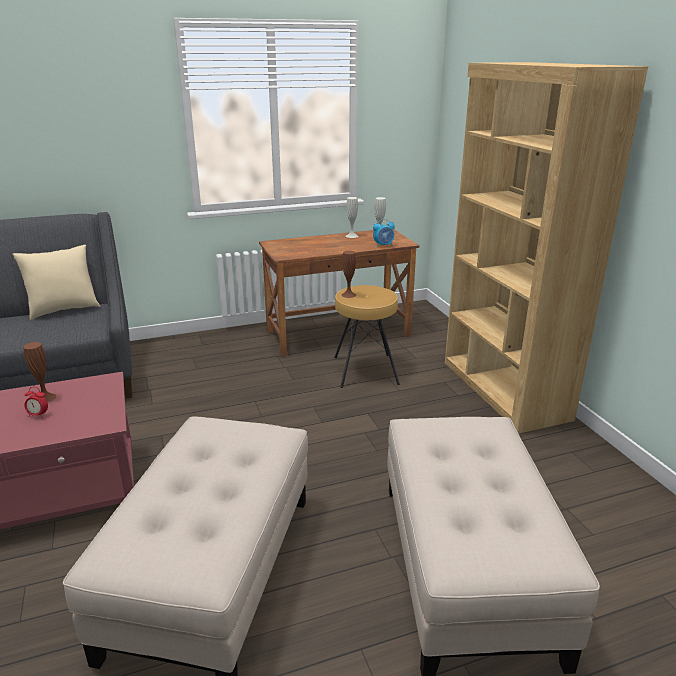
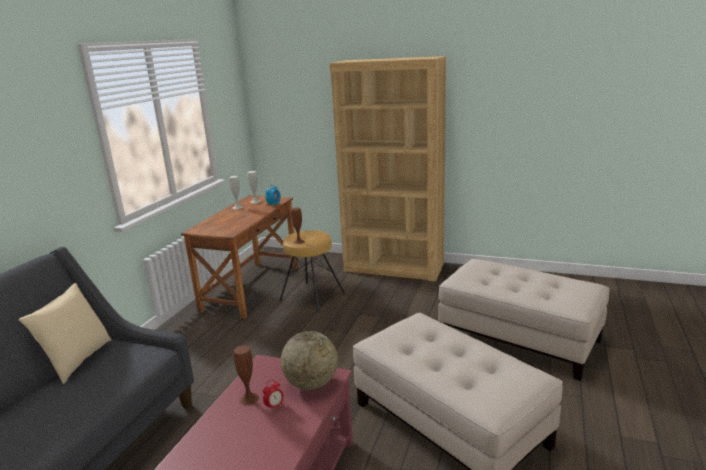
camera: 50 degrees left, 5 degrees down
(87, 418) = (311, 383): none -> globe

